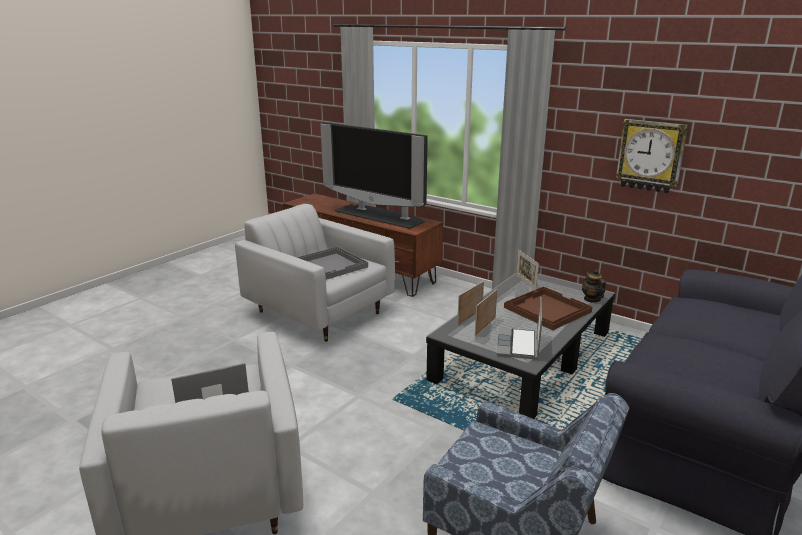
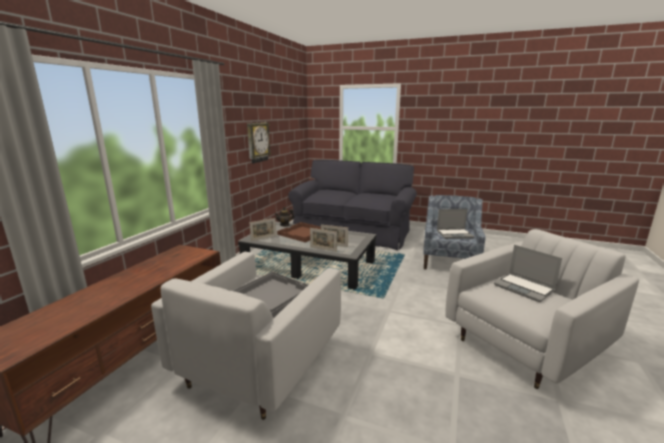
camera: 105 degrees left, 5 degrees down
(380, 216) = (144, 273): television -> none
(519, 345) = (351, 237): laptop -> laptop (455, 234)

